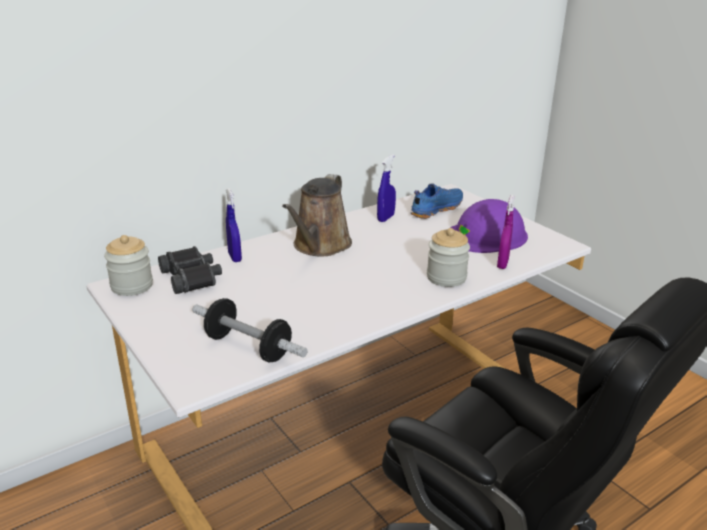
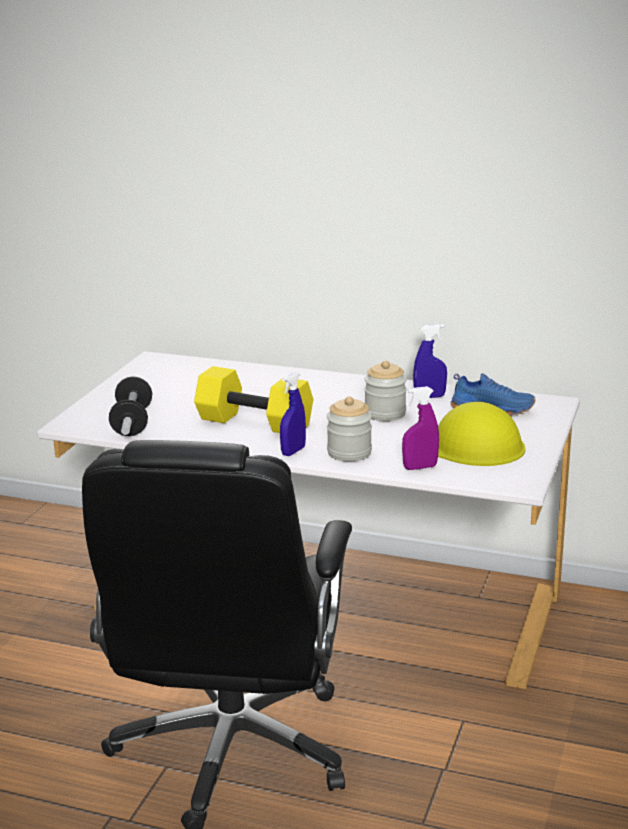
camera: 55 degrees right, 5 degrees down
(132, 286) = (159, 363): jar -> jar (385, 413)
(192, 277) = (200, 373): black binoculars -> none
(235, 257) = (253, 373): blue spray bottle -> blue spray bottle (293, 451)
(320, 246) = (324, 392): brown watering can -> none
(336, 291) = (256, 422): none -> yellow dumbbell
(487, 235) = (473, 445): purple hard hat -> yellow hard hat

